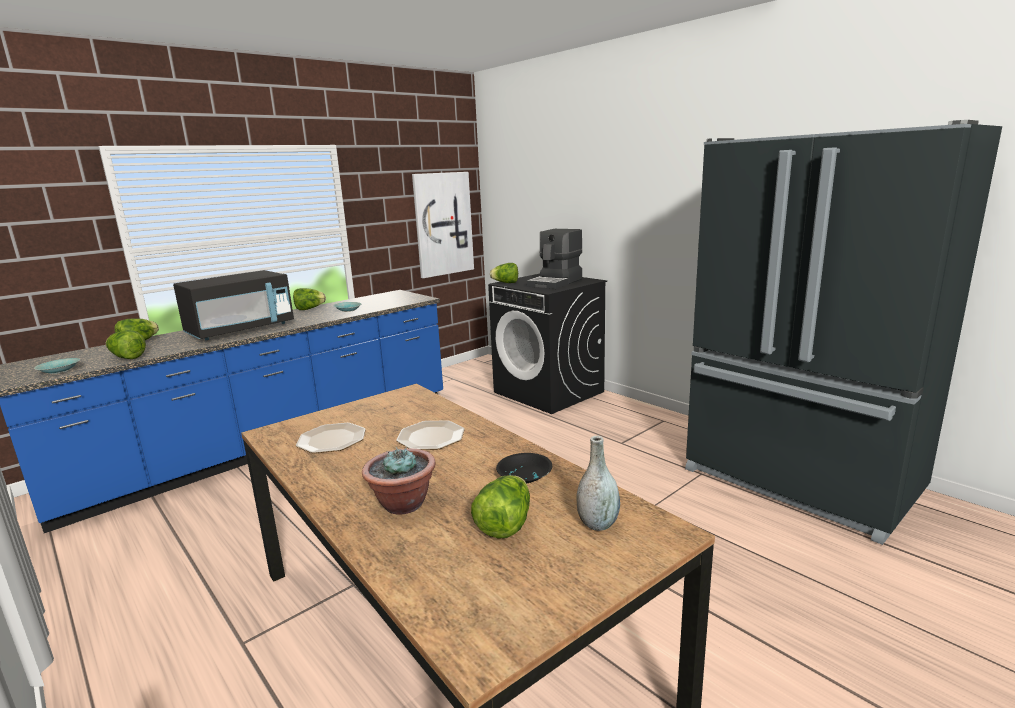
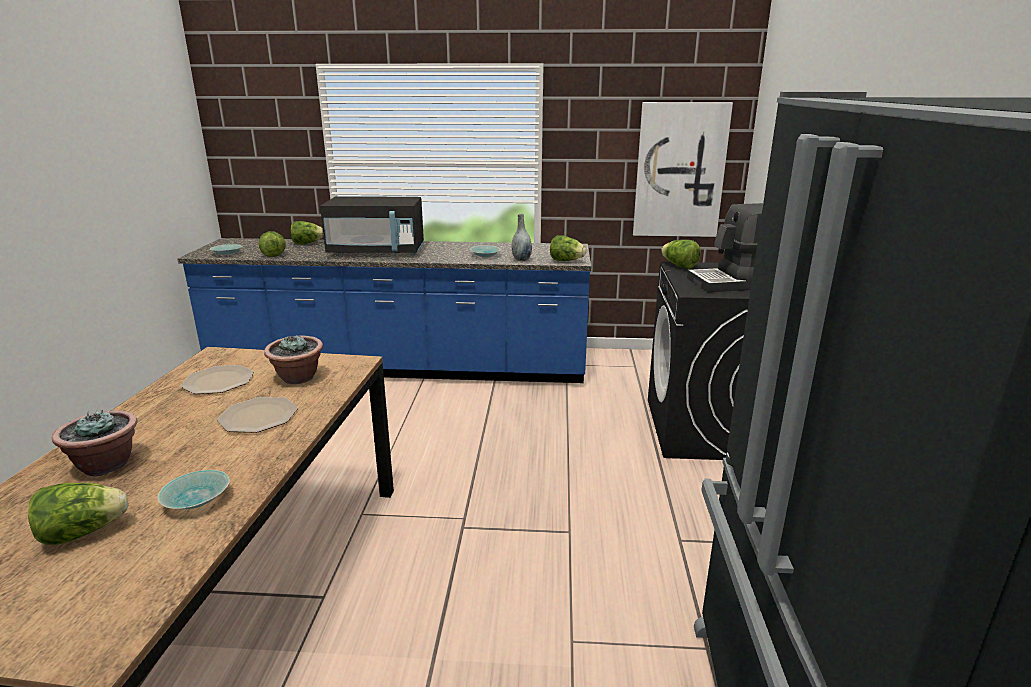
camera: 45 degrees right, 5 degrees up
(309, 309) = (466, 244): lettuce -> lettuce (566, 261)
(393, 413) = (298, 378): none -> potted plant
(525, 478) = (195, 501): black bowl -> turquoise bowl
(597, 524) = (104, 588): grey vase -> grey vase (521, 259)

